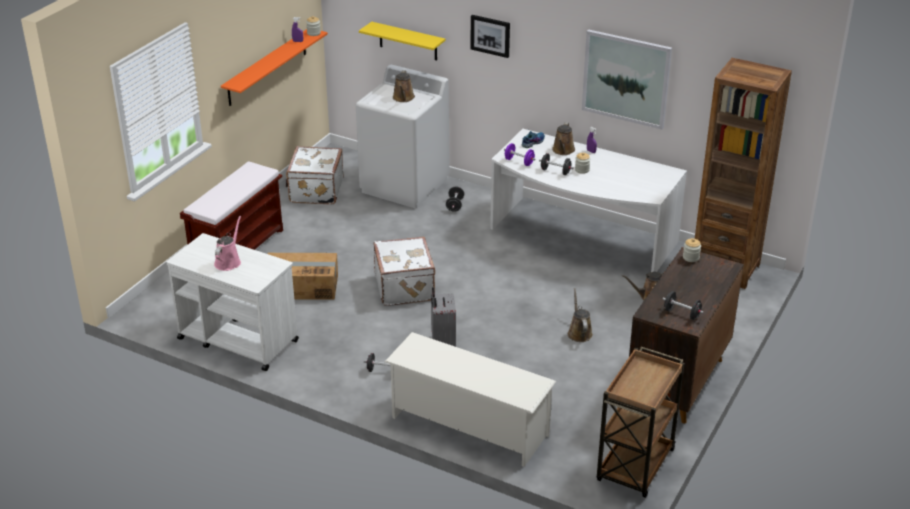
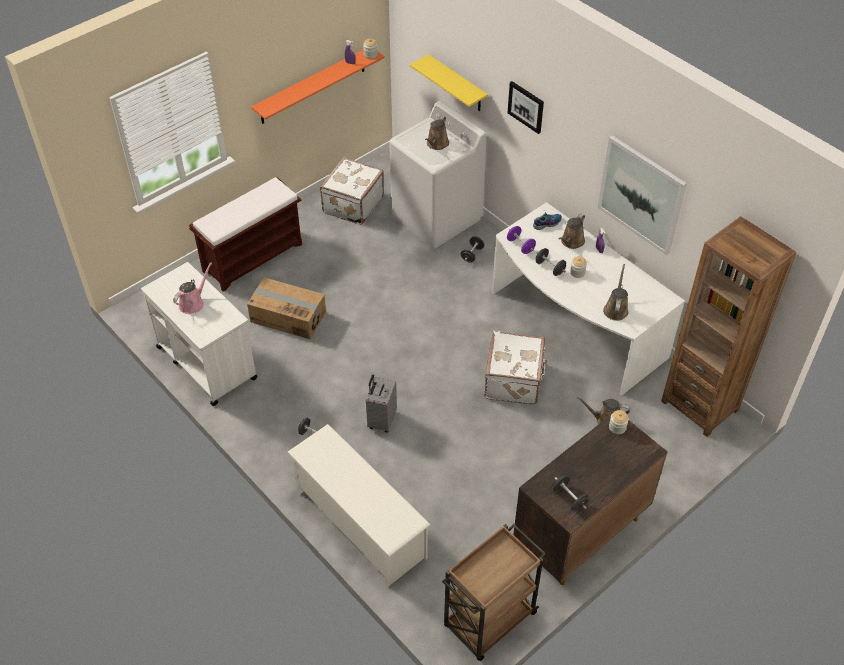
camera: 20 degrees right, 15 degrees up
(405, 287) = (380, 342): white suitcase -> white suitcase (514, 380)
(579, 332) = (515, 444): brown watering can -> brown watering can (616, 309)

